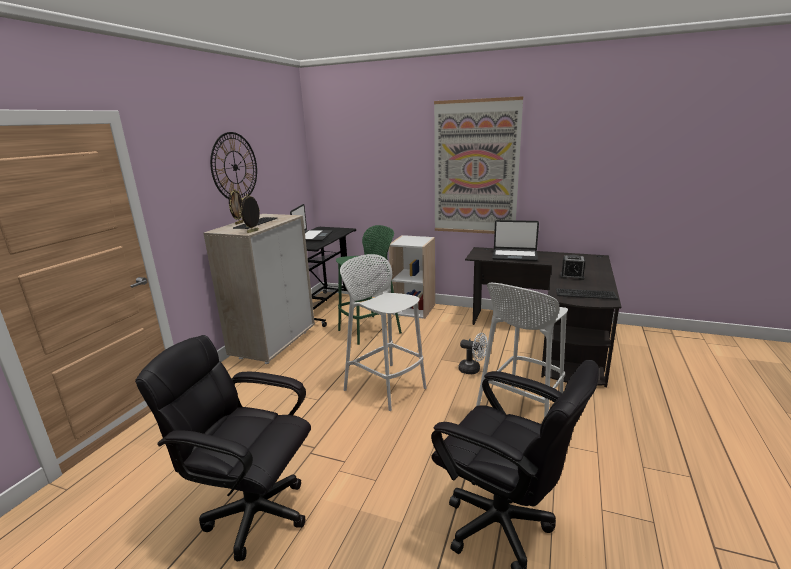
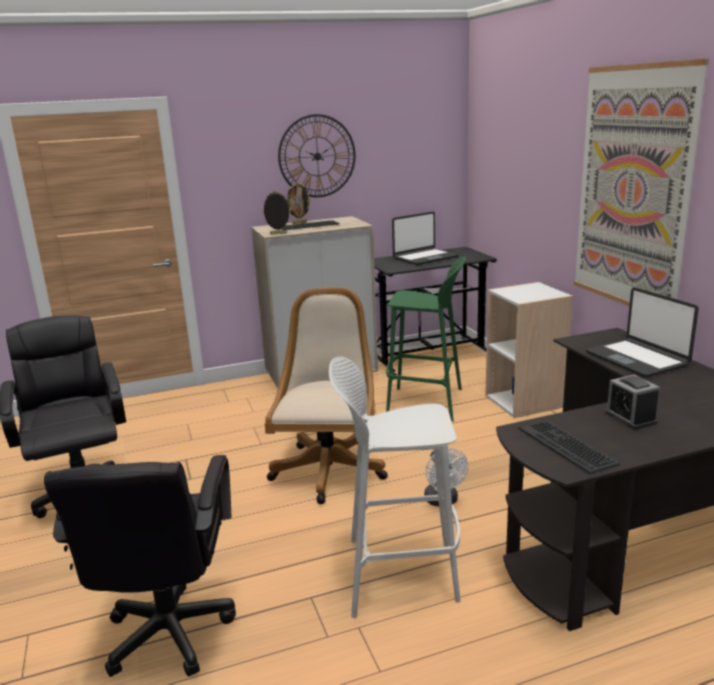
camera: 50 degrees right, 0 degrees up
(386, 386) = (329, 465): white stool -> office chair

